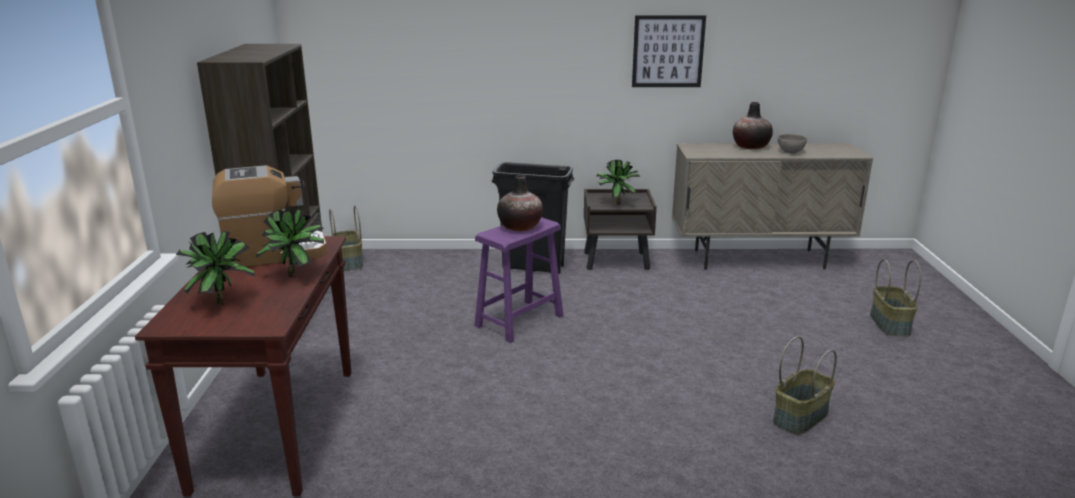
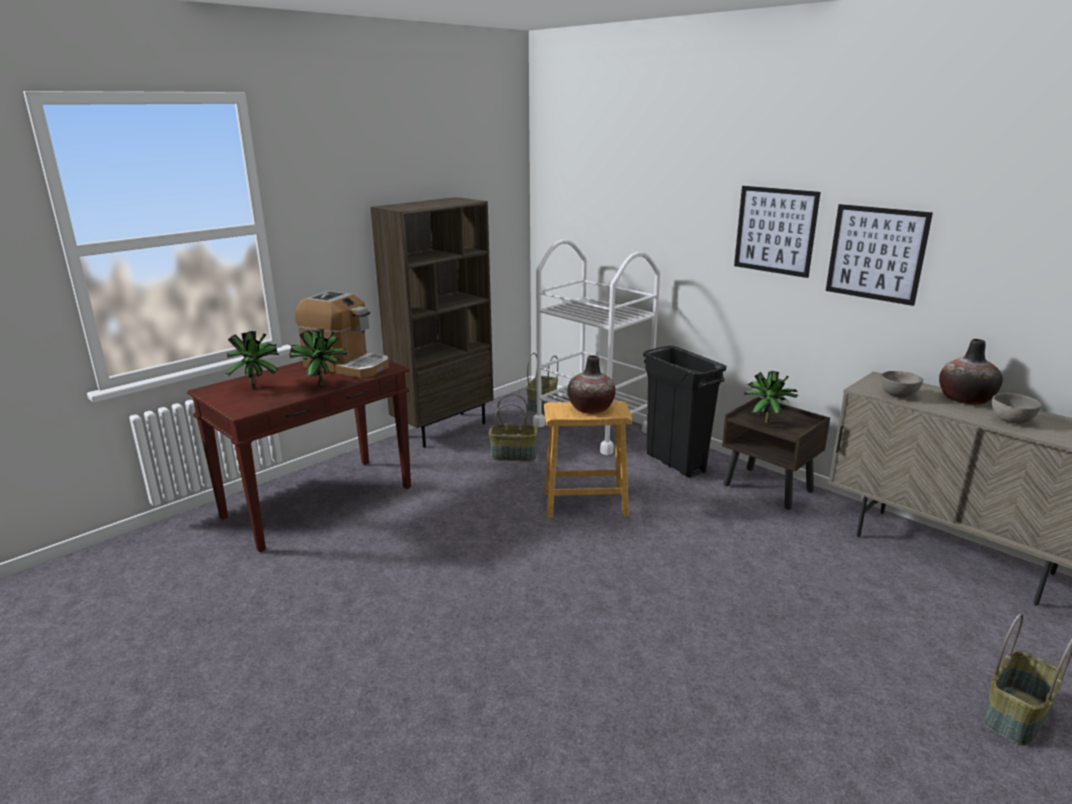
camera: 45 degrees right, 0 degrees up
(428, 265) = (593, 428): none -> white cart
(519, 321) = (585, 503): purple stool -> brown stool
(581, 43) = (775, 230): none -> picture
(719, 153) = (899, 395): none -> grey bowl
(800, 416) = (688, 734): basket -> basket (514, 455)

